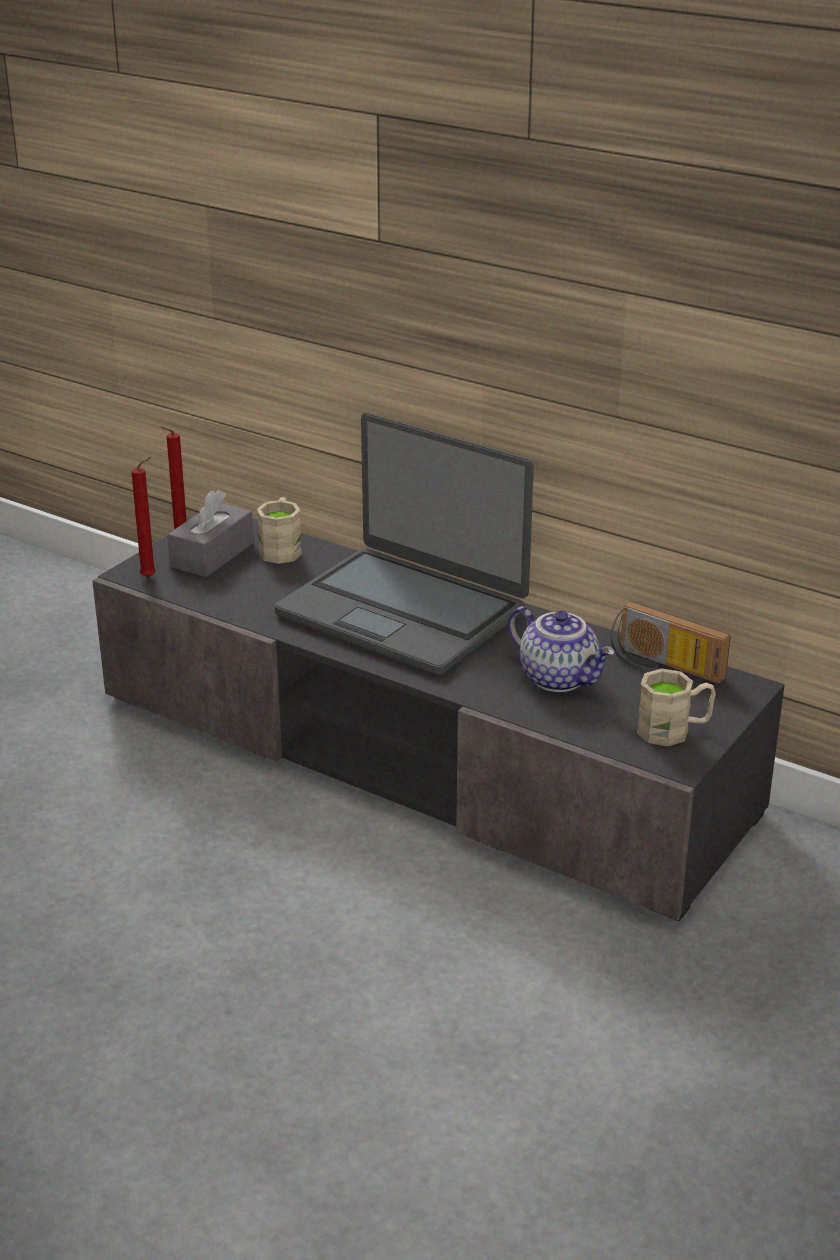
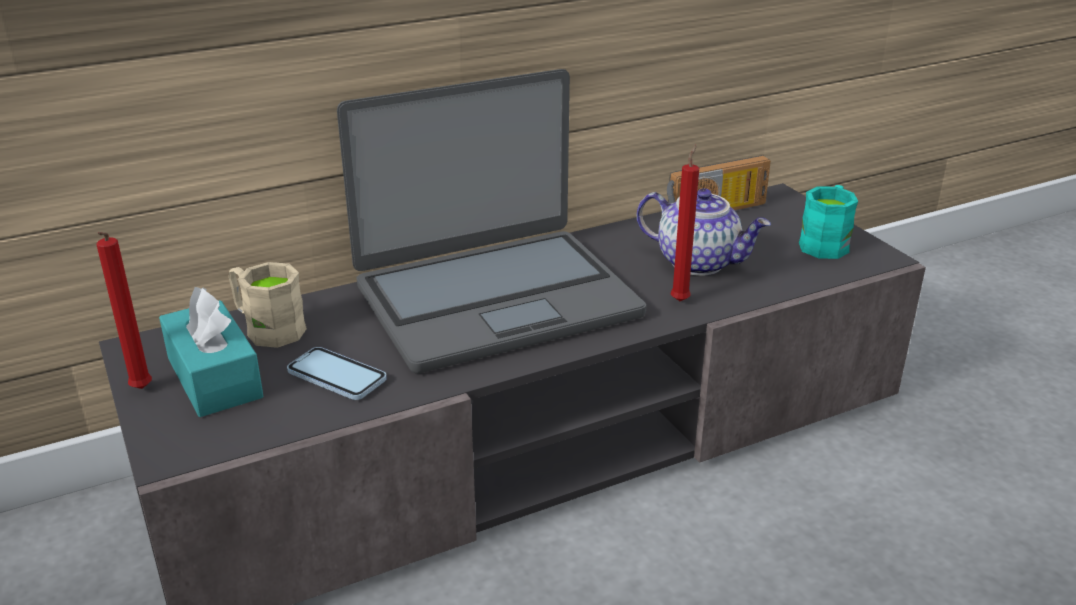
camera: 60 degrees left, 0 degrees up
(151, 577) = (205, 440): red candle -> red candle (680, 300)
(212, 555) = (214, 378): grey tissue box -> turquoise tissue box
(250, 591) = (337, 376): none -> phone
(560, 678) = (699, 262): teapot -> teapot turned 45 degrees clockwise
(674, 731) = (826, 242): beige mug -> turquoise mug

